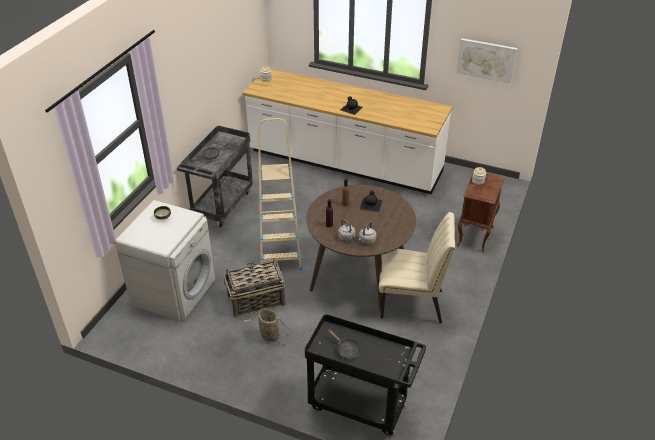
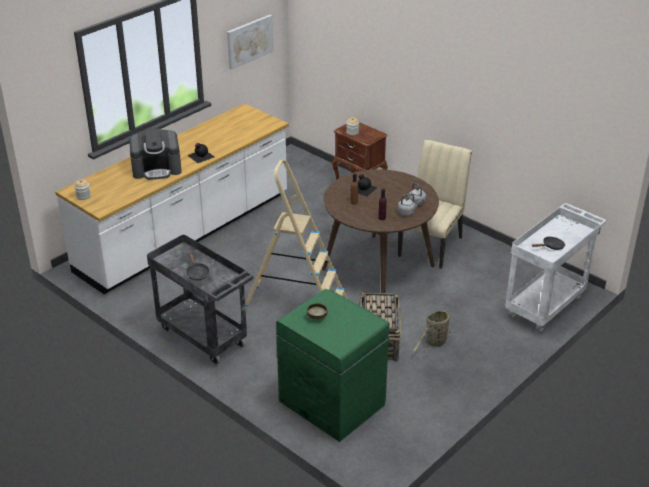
camera: 70 degrees left, 5 degrees down
(175, 290) = (333, 400): white washing machine -> green washing machine
(320, 96) = (157, 169): none -> coffee machine
(361, 410) = (547, 306): black cart -> white cart

